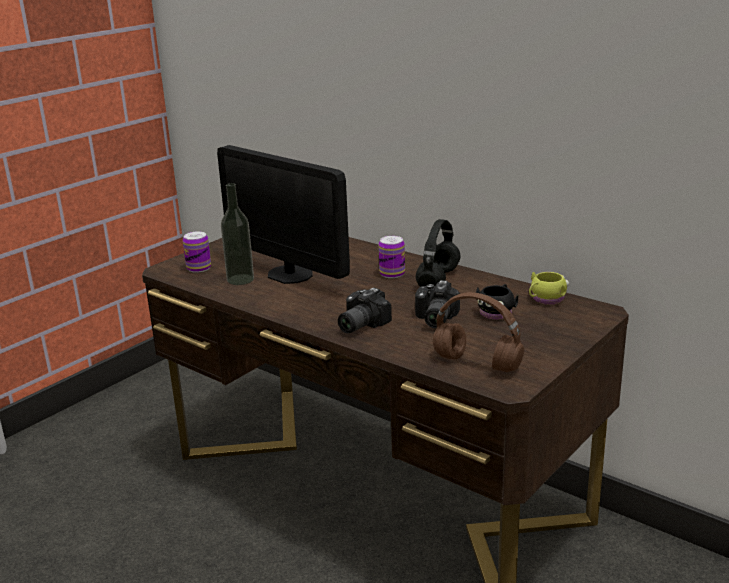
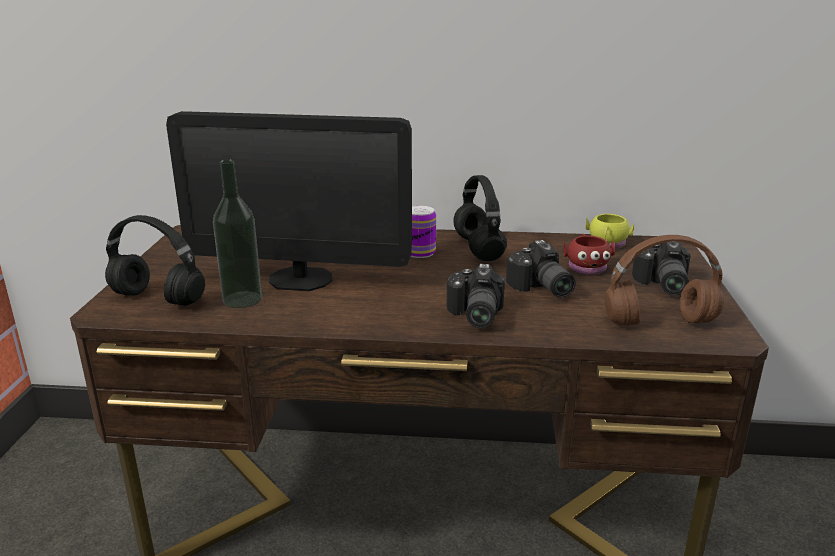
camera: 35 degrees left, 0 degrees up
(199, 268) = (160, 298): can -> black headphones
(497, 312) = (586, 266): black mug -> red mug
(530, 339) = (661, 285): none -> camera

